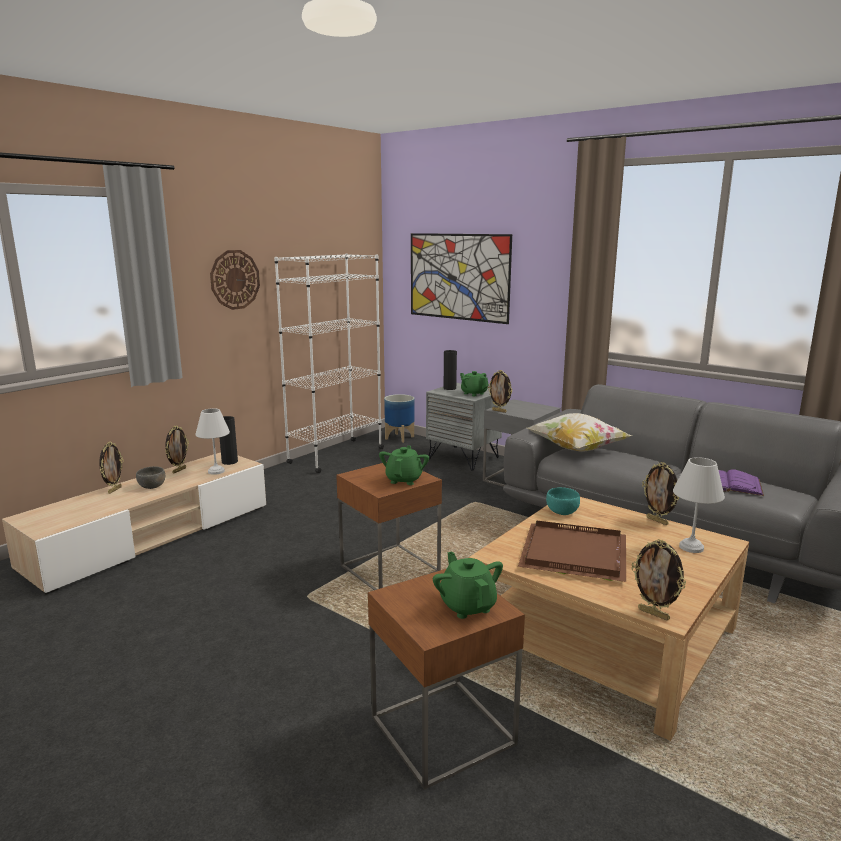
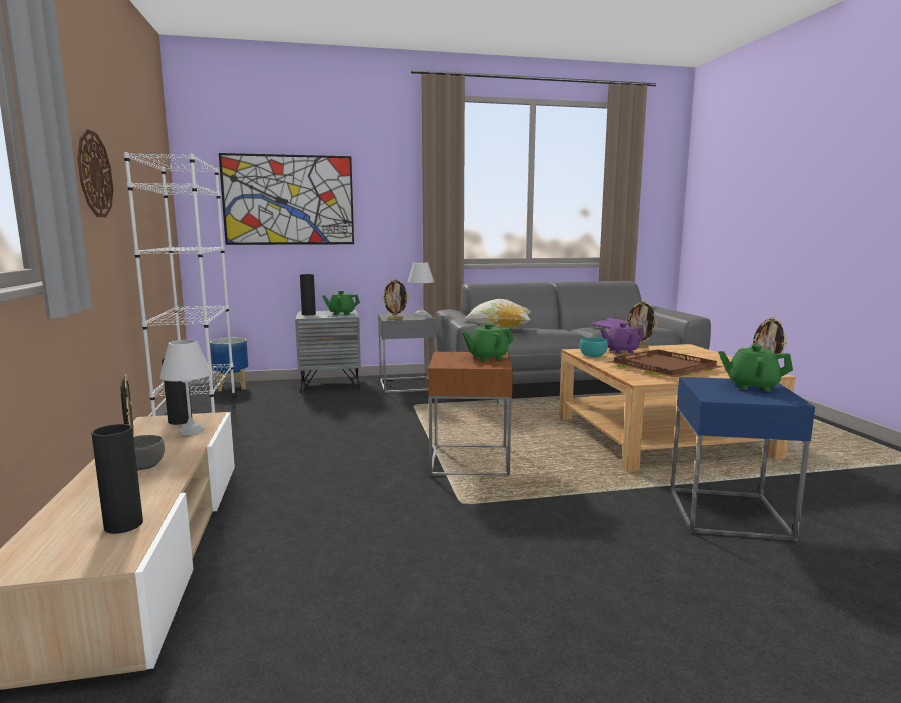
camera: 50 degrees left, 5 degrees down
(79, 516) = (123, 525): none -> black vase
(114, 490) = (89, 488): picture frame -> none
(404, 480) = (487, 358): green teapot -> green teapot turned 75 degrees counterclockwise
(442, 730) = (728, 513): brown side table -> blue side table
(613, 518) = (621, 351): none -> purple teapot
(690, 547) = (684, 351): white table lamp -> white table lamp (420, 314)

